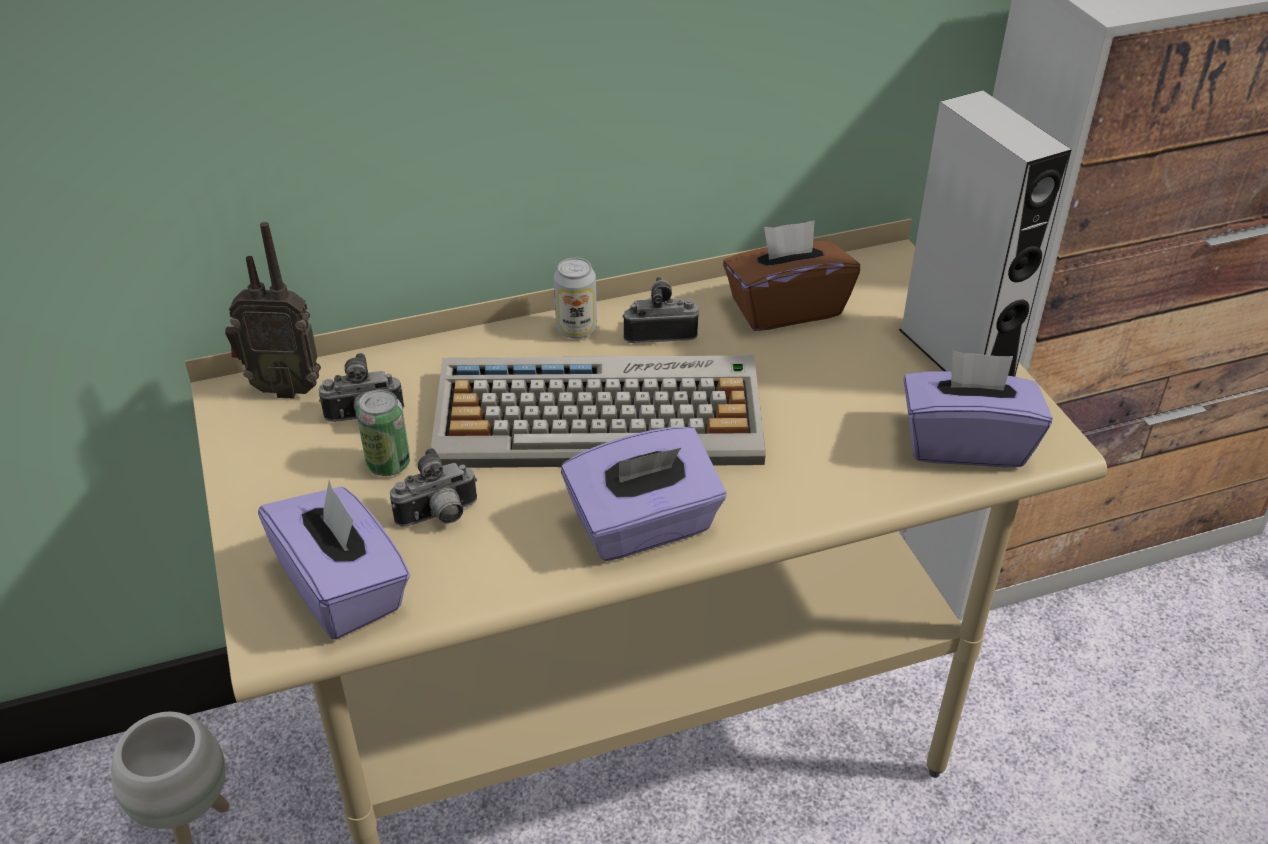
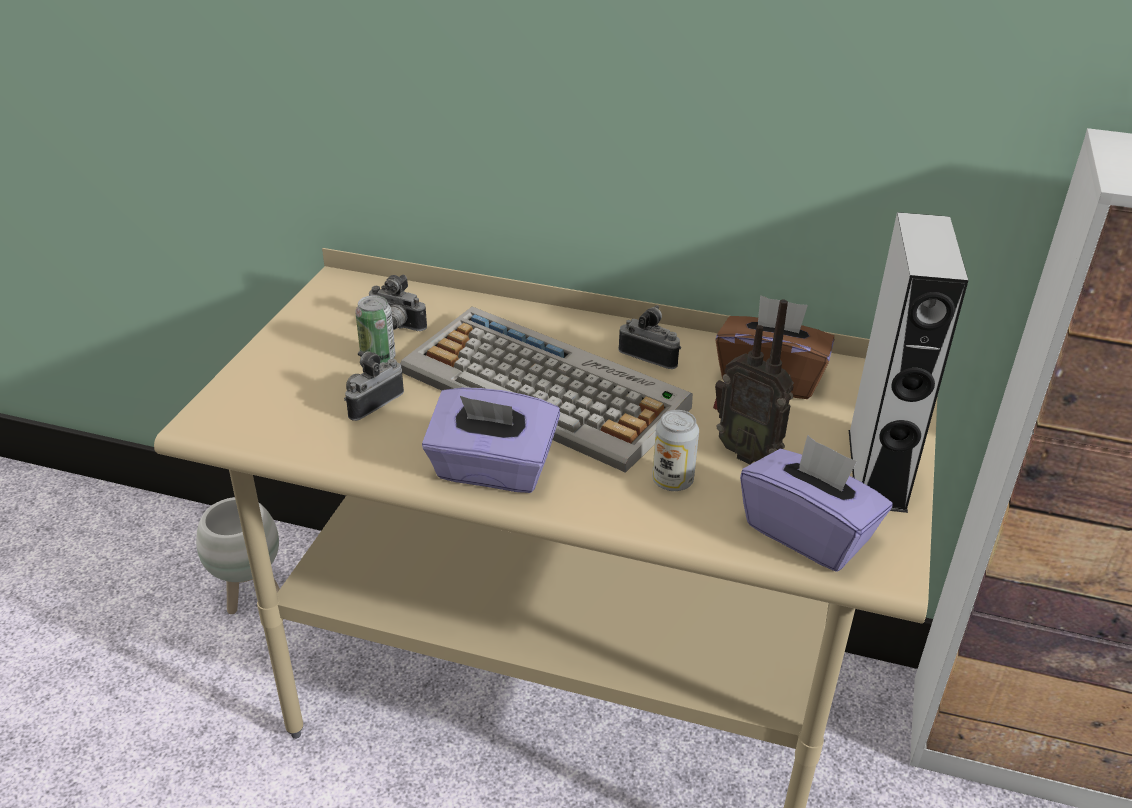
camera: 35 degrees right, 5 degrees down
(285, 387) = (371, 289): radio -> radio (747, 452)
(343, 588) = (270, 415): purple tissue box -> none
(439, 517) = (371, 402): camera -> camera turned 120 degrees clockwise
(576, 329) = (594, 329): can -> can (672, 481)

